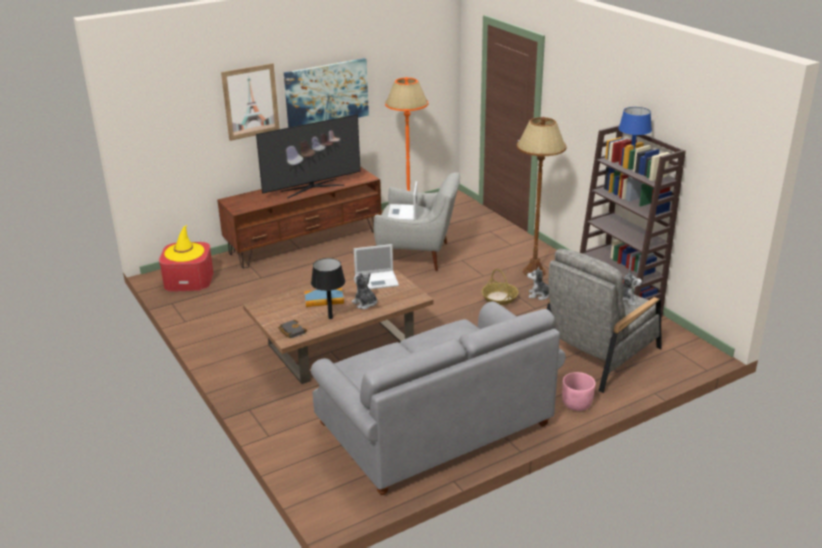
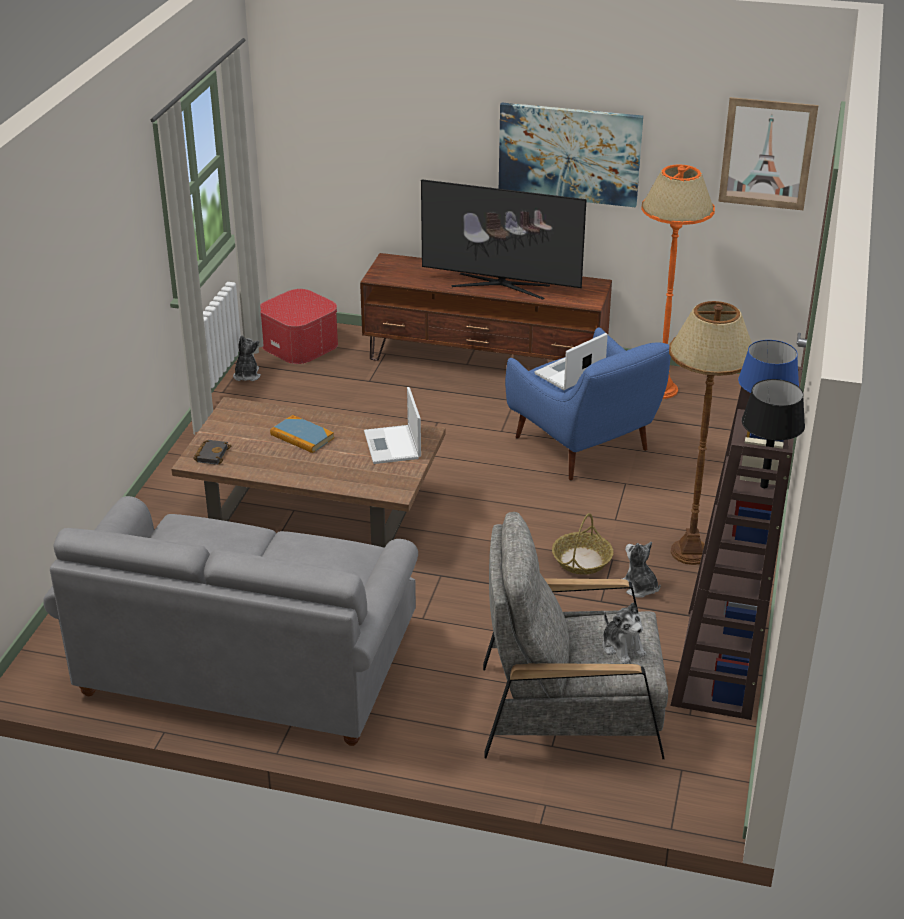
camera: 45 degrees right, 5 degrees up
(184, 252) = (297, 306): yellow hat -> none
(250, 102) = (445, 131): picture -> picture (767, 154)
(330, 318) = (270, 462): black table lamp -> black table lamp (764, 486)
(365, 304) = (331, 466): plush toy -> plush toy (246, 375)
(377, 280) = (392, 446): laptop -> laptop turned 45 degrees clockwise
(418, 255) = (585, 447): grey armchair -> blue armchair
(576, 404) = (430, 748): pink planter -> none

